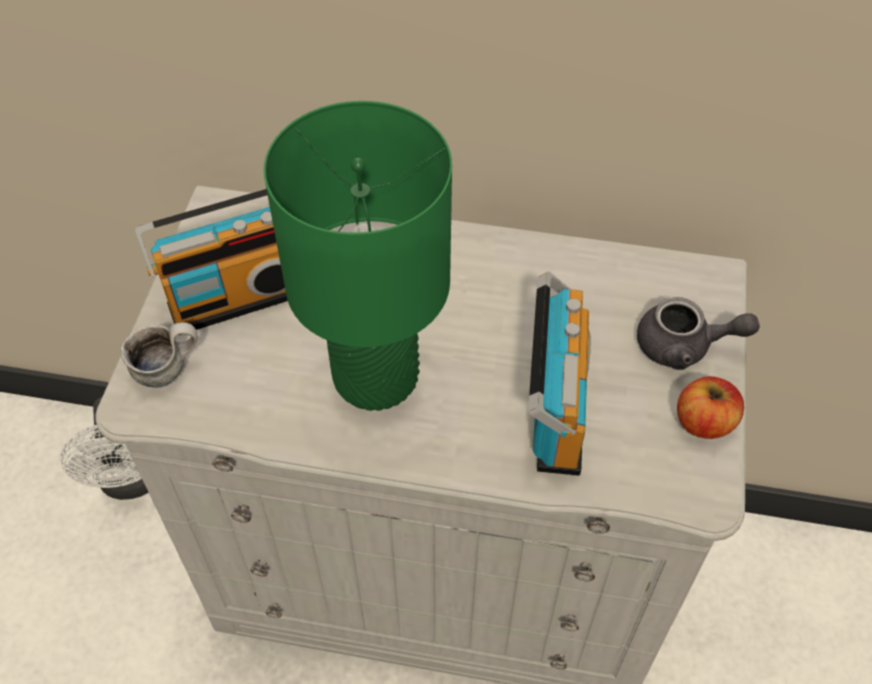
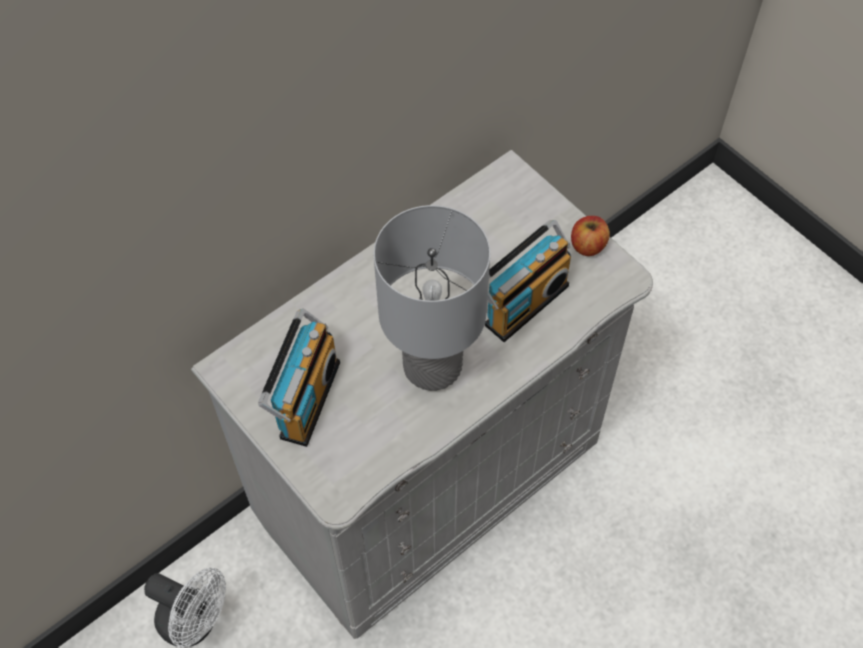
camera: 50 degrees left, 5 degrees up
(167, 367) = (325, 466): mug -> none
(377, 383) = (433, 369): green table lamp -> grey table lamp
(553, 409) = (523, 302): radio -> radio turned 90 degrees clockwise
(684, 346) = (538, 218): grey teapot -> none

